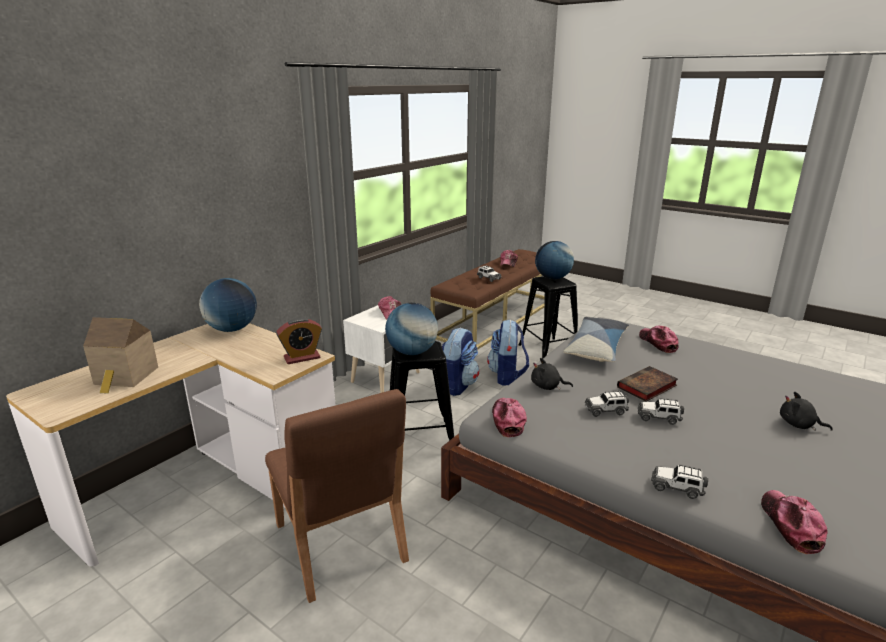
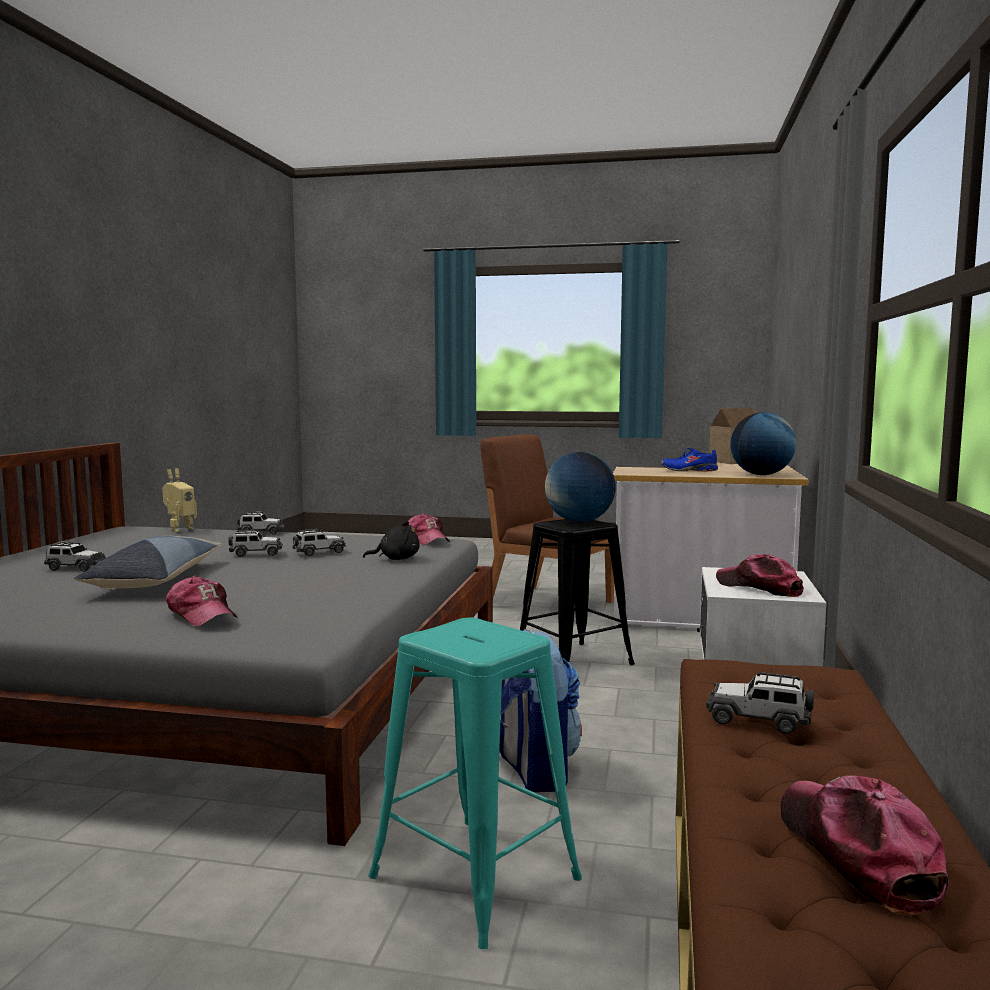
camera: 155 degrees right, 15 degrees down
(251, 352) = (689, 471): none -> blue shoe
(302, 357) = (635, 472): alarm clock -> none
(457, 385) = (609, 731): backpack -> none
(548, 351) = (474, 878): black stool -> turquoise stool
(553, 278) = (484, 644): globe -> none
(597, 348) = (329, 598): pillow -> pillow (155, 579)
(646, 387) = (259, 568): book -> none
(790, 525) = (179, 529): cap -> toy robot
(799, 425) = (75, 568): black plush toy -> toy car

